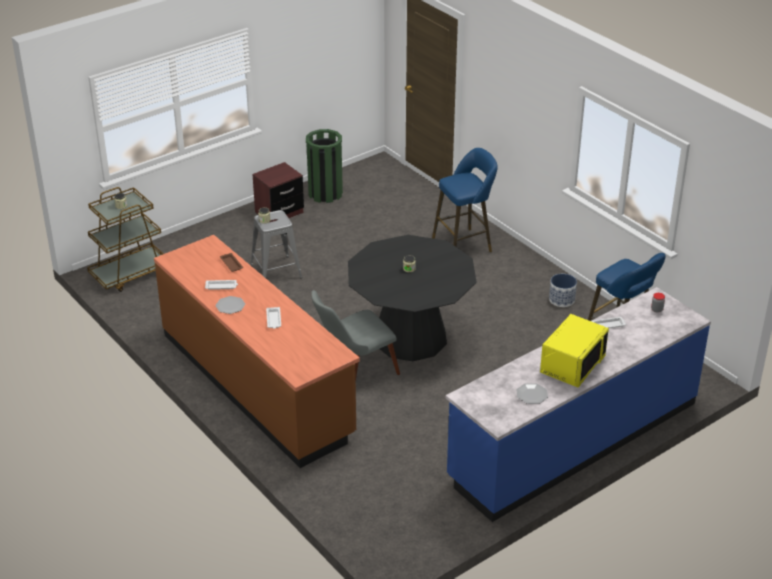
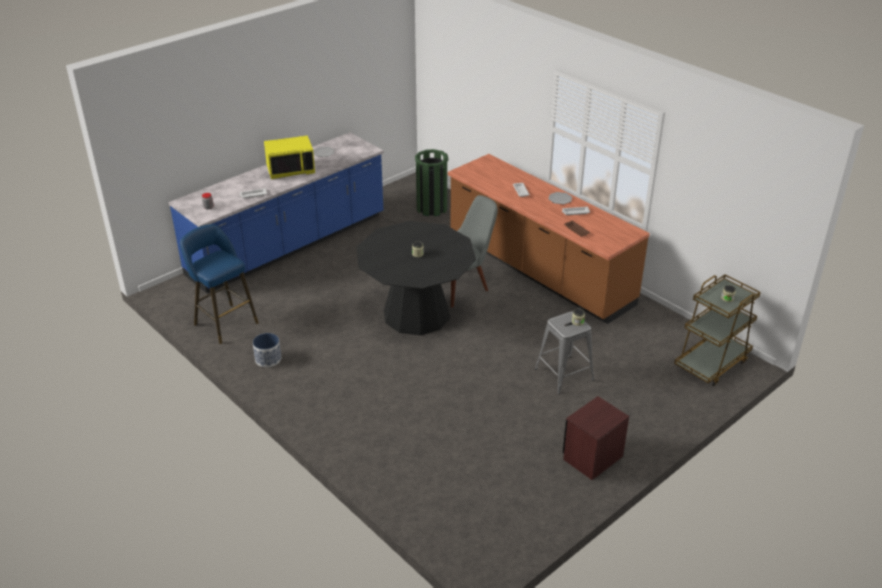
camera: 175 degrees right, 0 degrees up
(325, 194) = (545, 495): green trash can -> green trash can (431, 208)
(465, 244) = (363, 422): blue stool -> none
(571, 365) = (291, 169): yellow microwave -> yellow microwave turned 135 degrees counterclockwise

